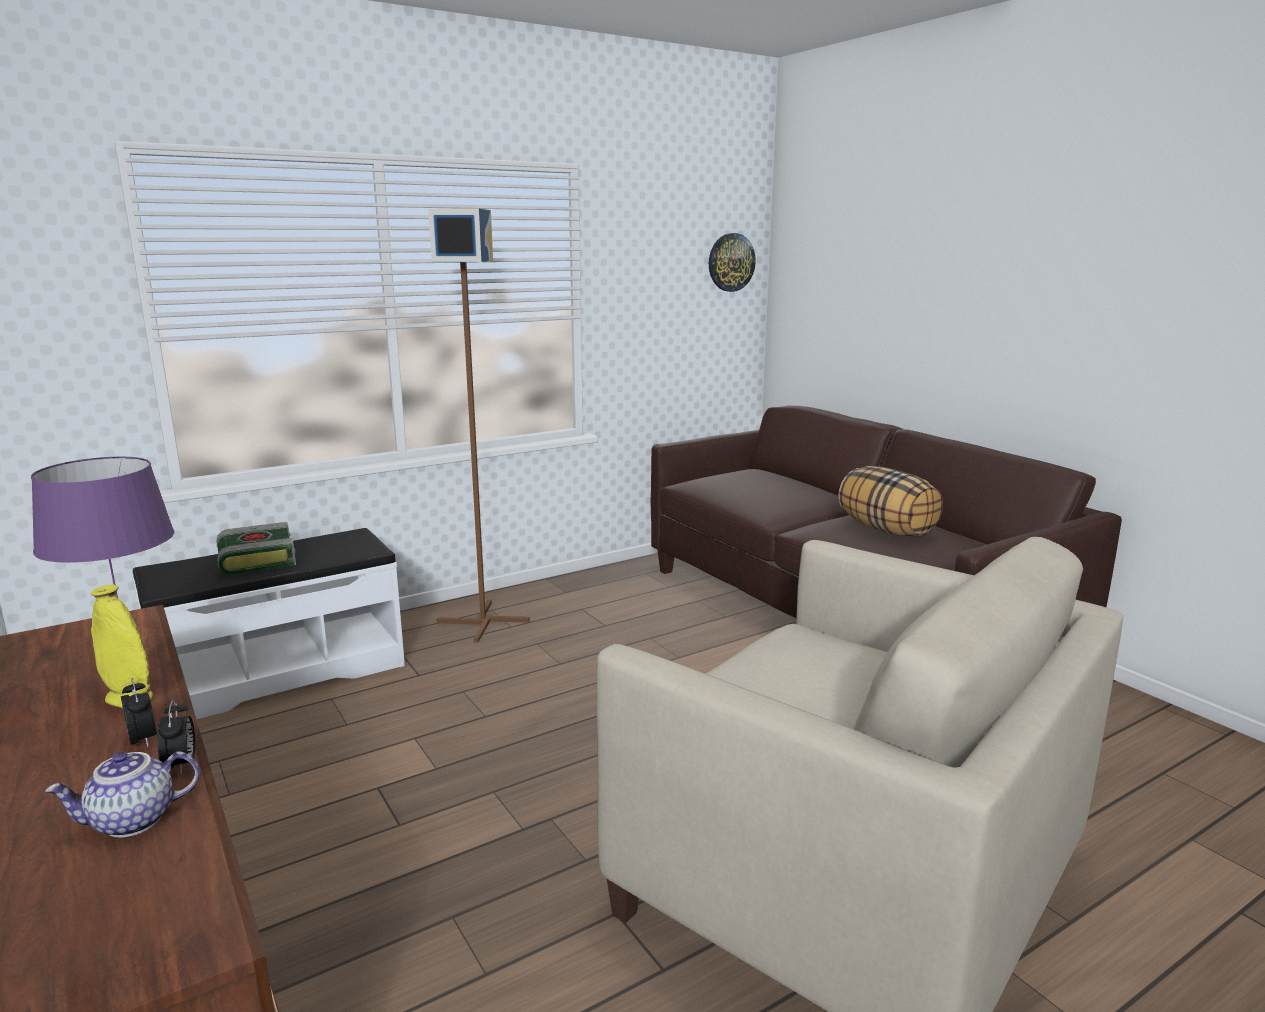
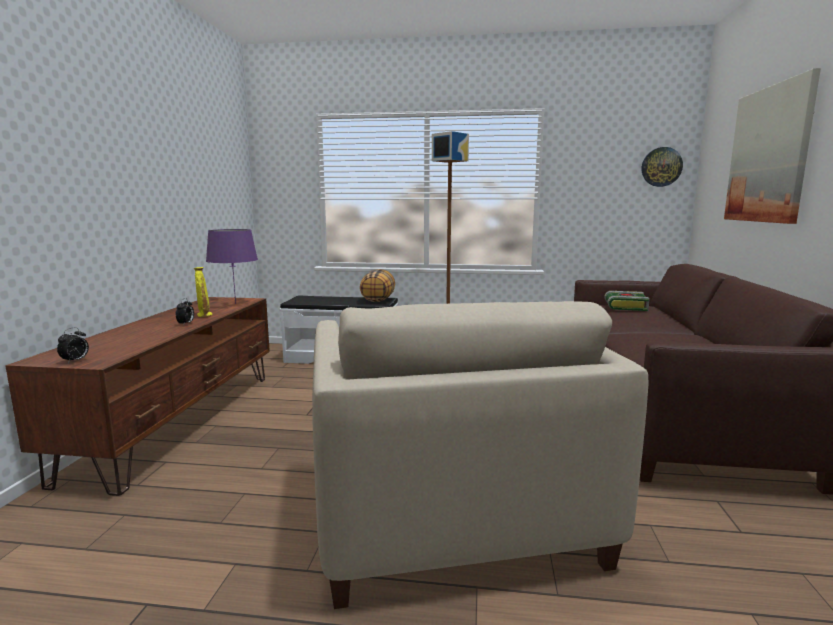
camera: 40 degrees right, 5 degrees down
(132, 822) = (143, 338): teapot -> none
(181, 765) = (180, 331): alarm clock -> alarm clock (75, 361)
(255, 559) = (336, 299): book -> book (624, 307)
(887, 530) = (668, 340): pillow -> pillow (378, 300)
(920, 267) = (769, 155): none -> picture

